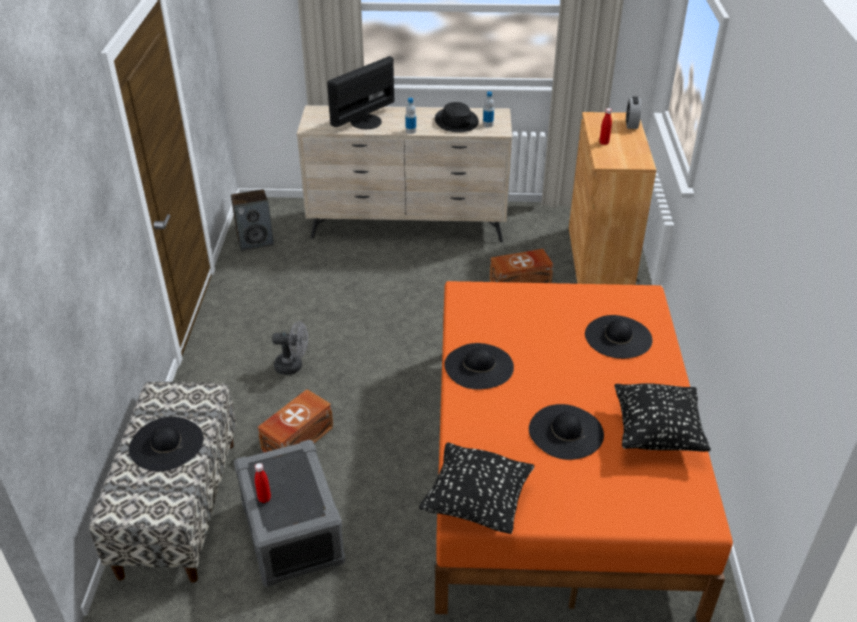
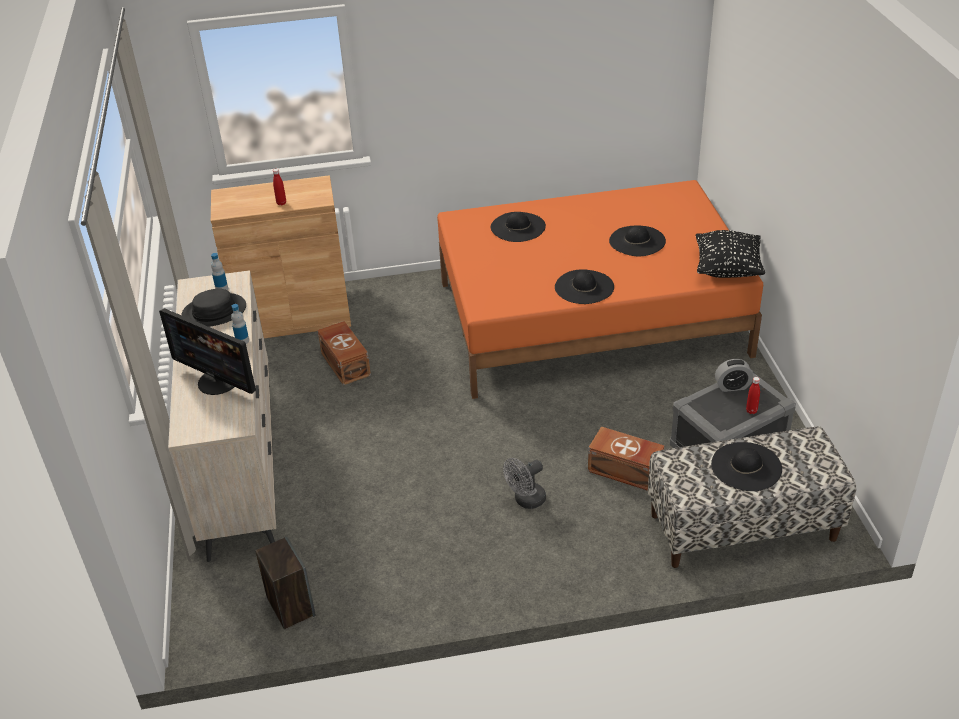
camera: 100 degrees left, 0 degrees up
(293, 366) = (526, 501): grey fan -> grey fan turned 120 degrees counterclockwise
(631, 124) = (238, 191): alarm clock -> alarm clock (732, 386)
(656, 433) = (618, 206): black pillow -> none

